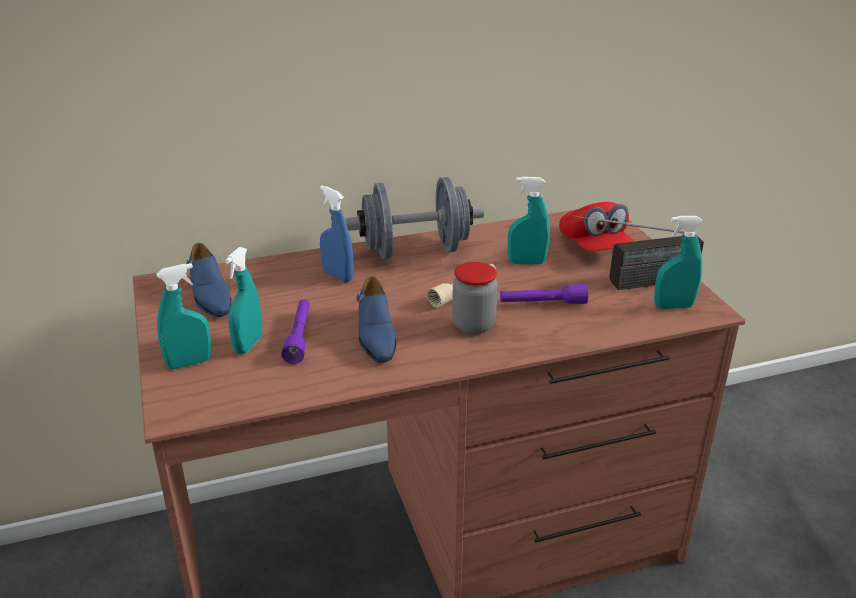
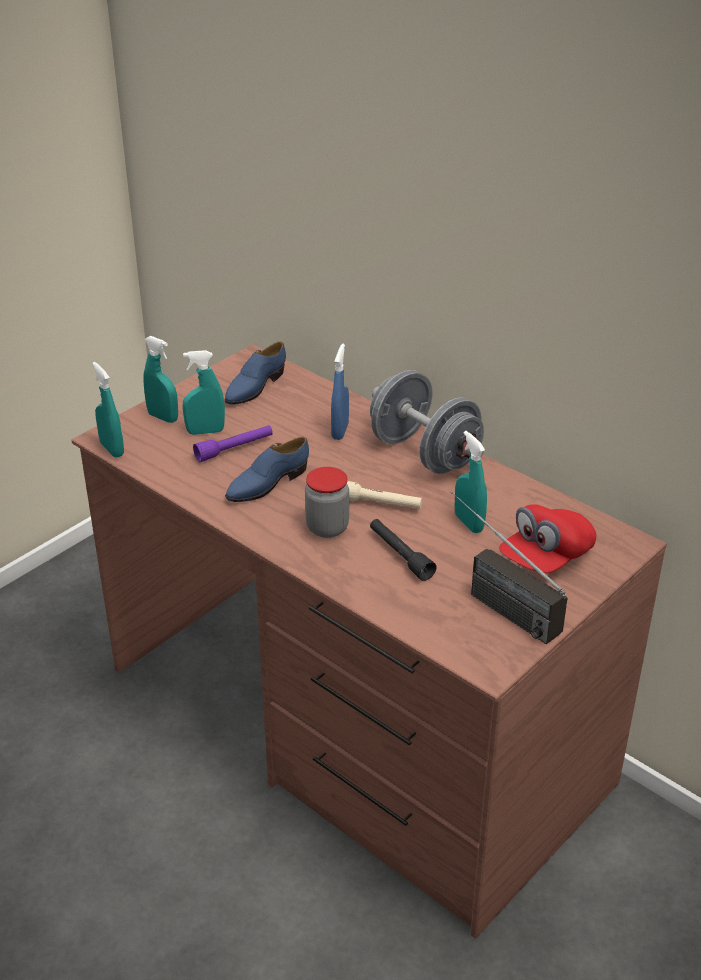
camera: 60 degrees right, 5 degrees up
(542, 303) = (400, 555): purple flashlight -> black flashlight
(673, 306) = (473, 640): turquoise spray bottle -> turquoise spray bottle (112, 449)

